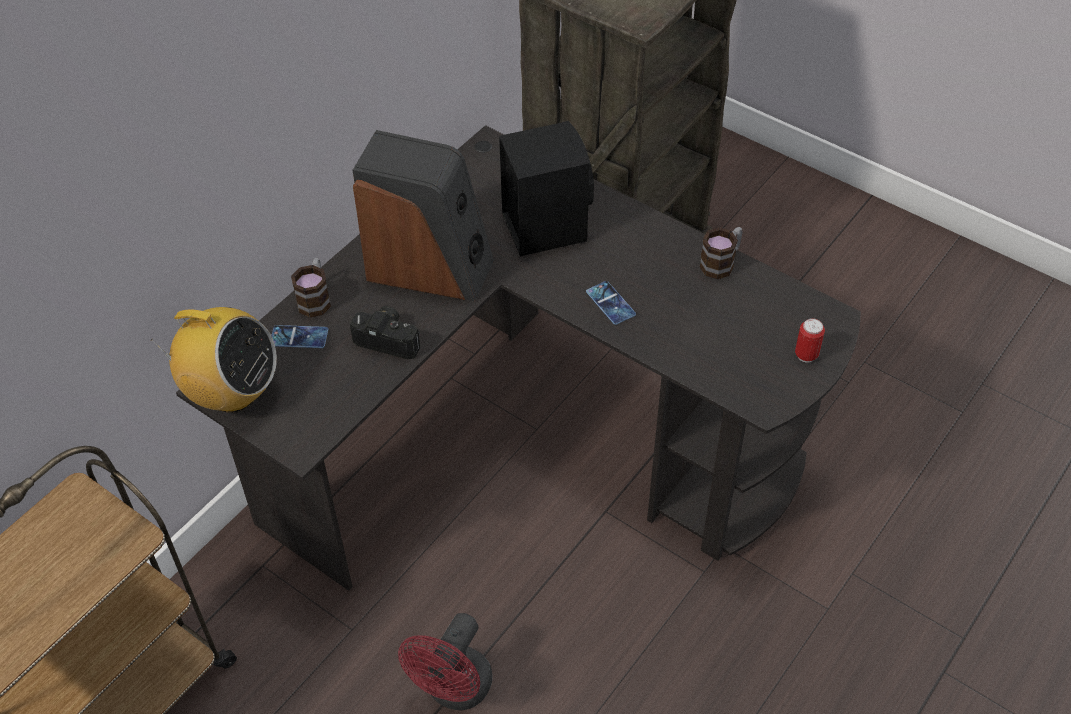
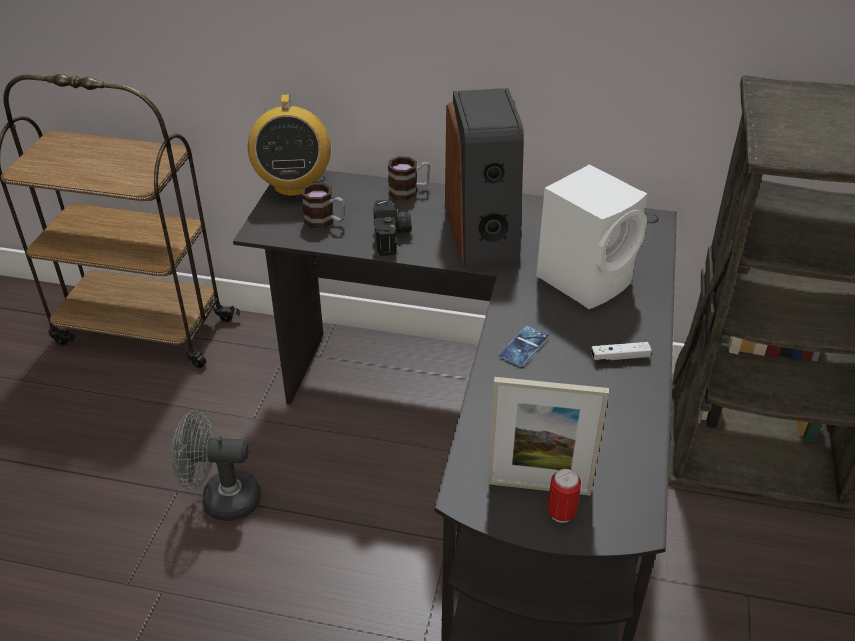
camera: 65 degrees right, 10 degrees down
(299, 337) = (365, 196): phone -> none
(454, 691) = (221, 499): red fan -> grey fan
(544, 225) = (586, 279): black speaker -> white speaker
(656, 248) = (620, 357): none -> white game controller
(721, 262) = (641, 409): mug -> mug (325, 221)
(775, 358) = (538, 487): none -> picture frame

